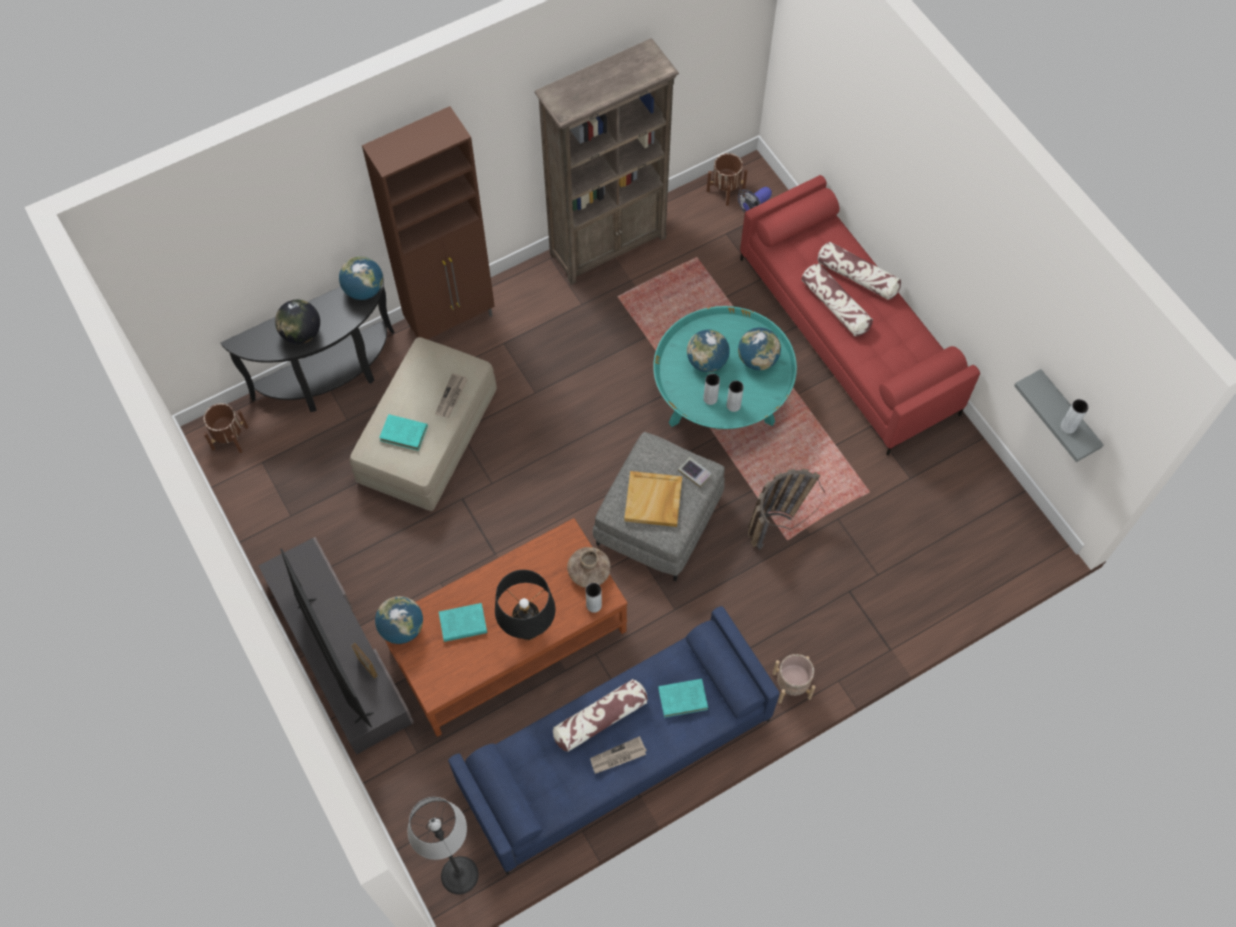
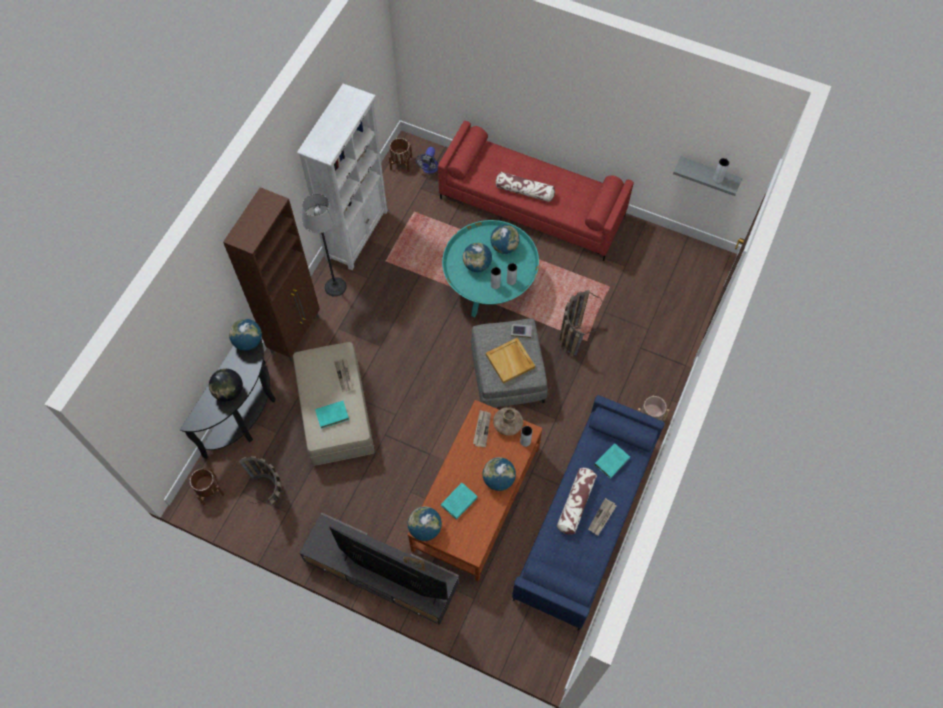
camera: 35 degrees left, 0 degrees up
(291, 484) = (271, 493): none -> basket
(459, 875) = (552, 650): floor lamp -> floor lamp (335, 287)
(528, 628) = (498, 479): black table lamp -> globe
(554, 557) = (482, 429): none -> newspaper
(608, 245) = (357, 234): brown bookcase -> white bookcase
(857, 277) = (524, 168): pillow -> none

